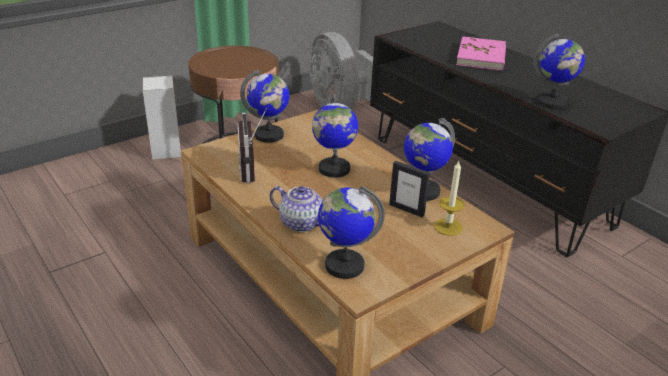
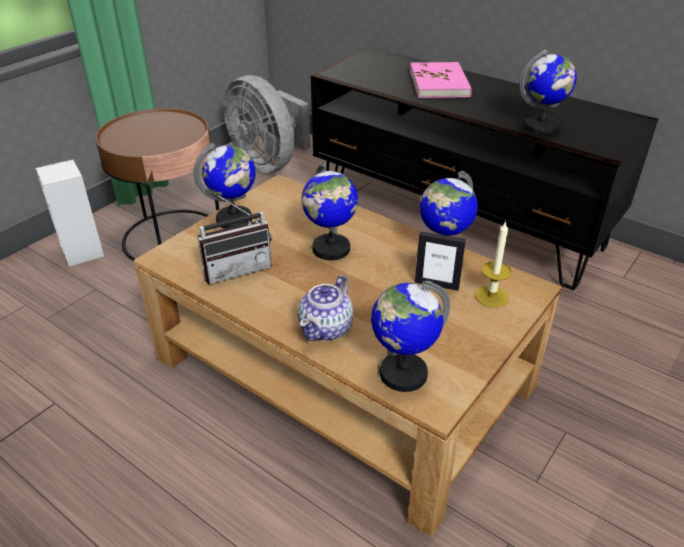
camera: 15 degrees left, 5 degrees up
(254, 169) = (236, 268): radio -> radio turned 90 degrees counterclockwise
(301, 223) = (326, 328): teapot -> teapot turned 105 degrees clockwise

